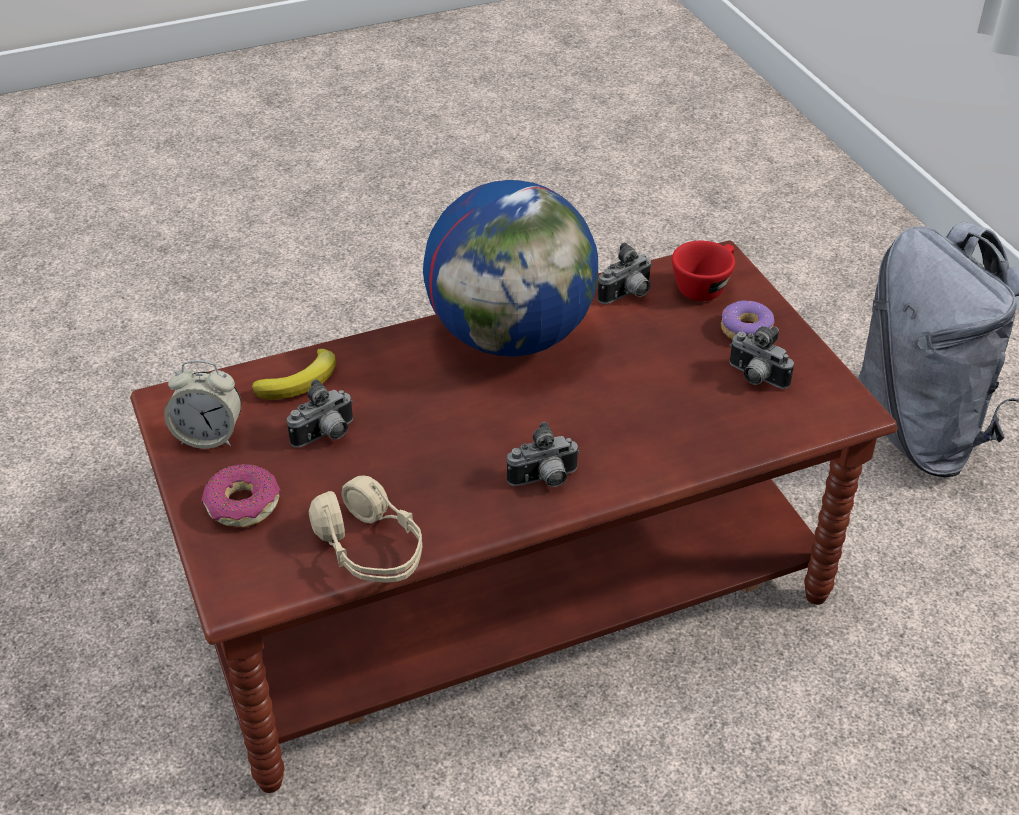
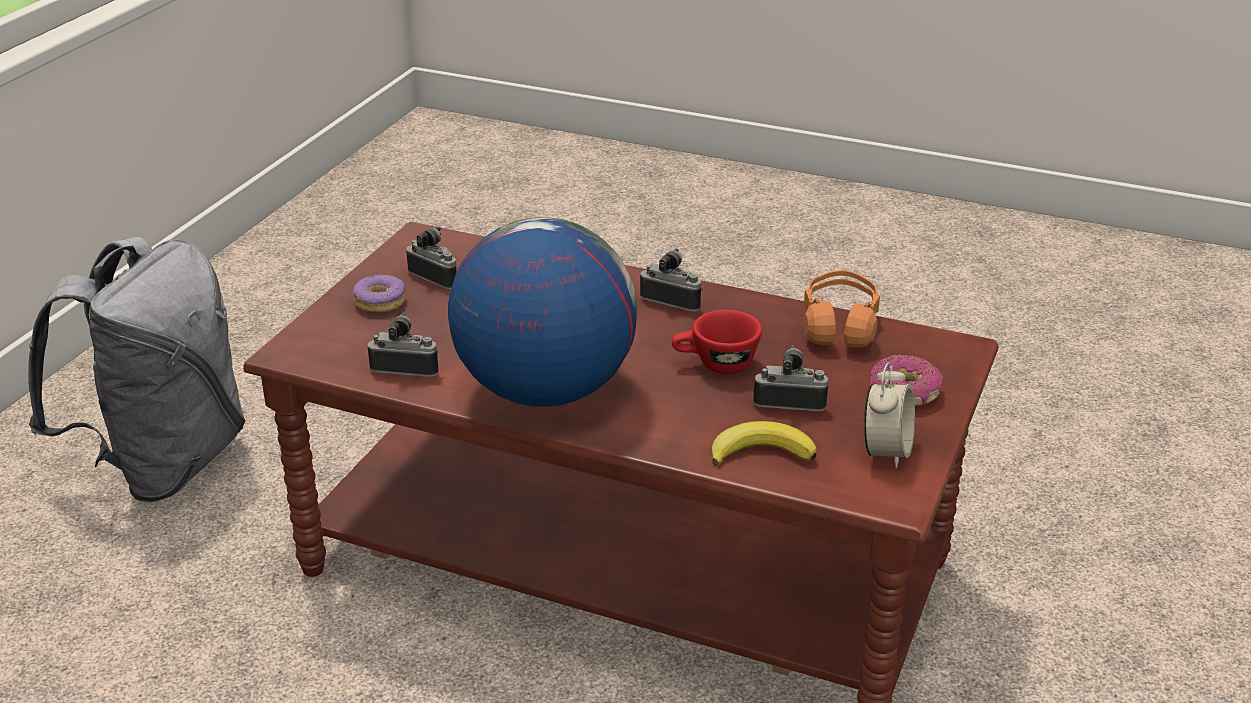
camera: 135 degrees left, 10 degrees down
(209, 436) = (886, 451): alarm clock -> alarm clock turned 60 degrees clockwise
(371, 549) = (839, 324): beige headphones -> orange headphones
(704, 285) = (340, 342): red cup -> red cup (715, 365)
(755, 378) = (437, 277): camera -> camera turned 45 degrees counterclockwise

